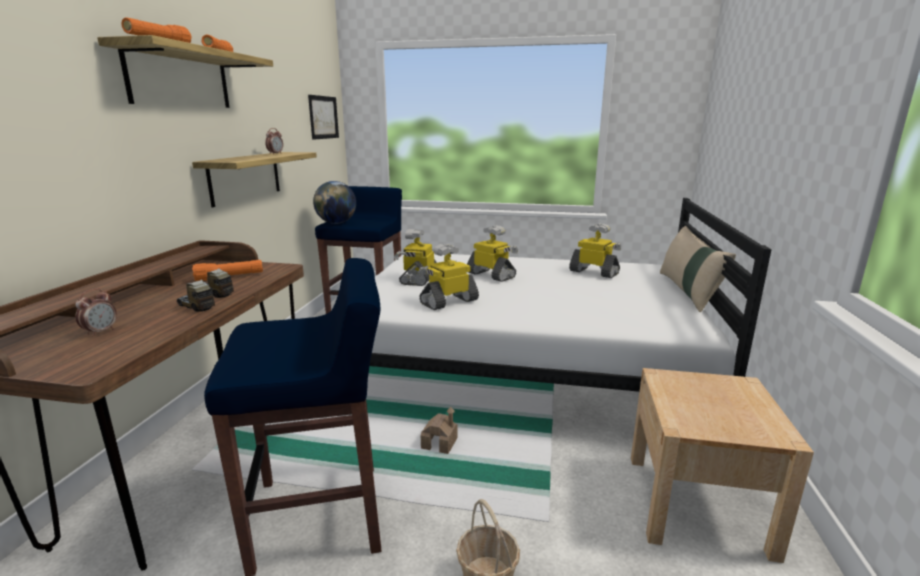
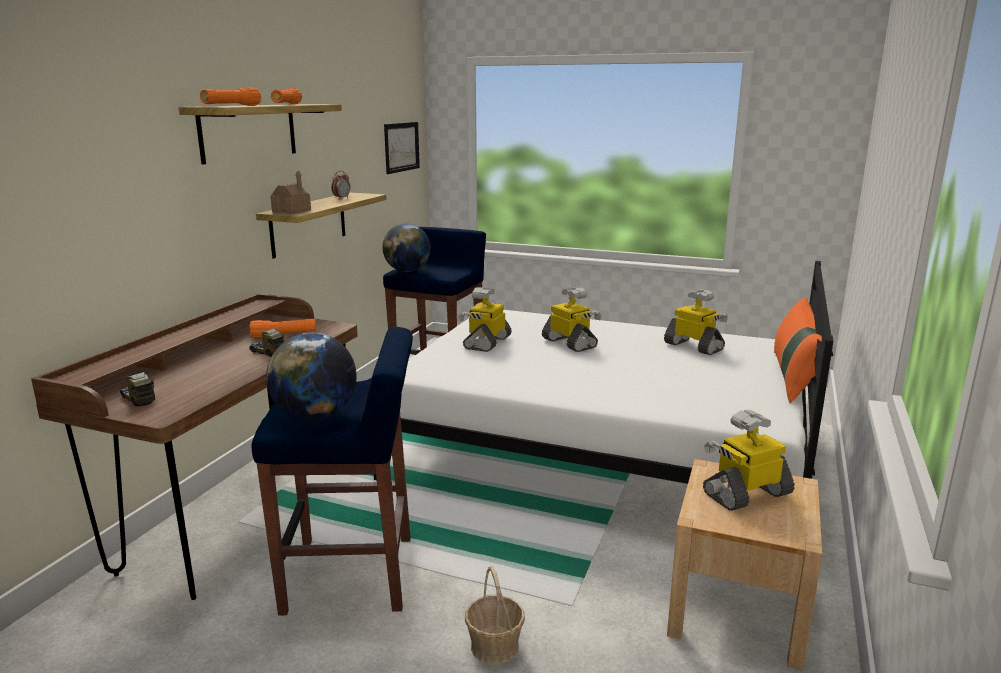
camera: 10 degrees right, 0 degrees up
(101, 332) = (170, 383): alarm clock -> none
(196, 306) = (250, 364): toy truck -> toy truck (138, 399)
(277, 356) = (315, 416): none -> globe
(439, 443) = (483, 522): toy house -> toy house (292, 211)
(448, 301) = (509, 372): toy robot -> toy robot (746, 493)
(688, 292) = (794, 378): beige pillow -> orange pillow

